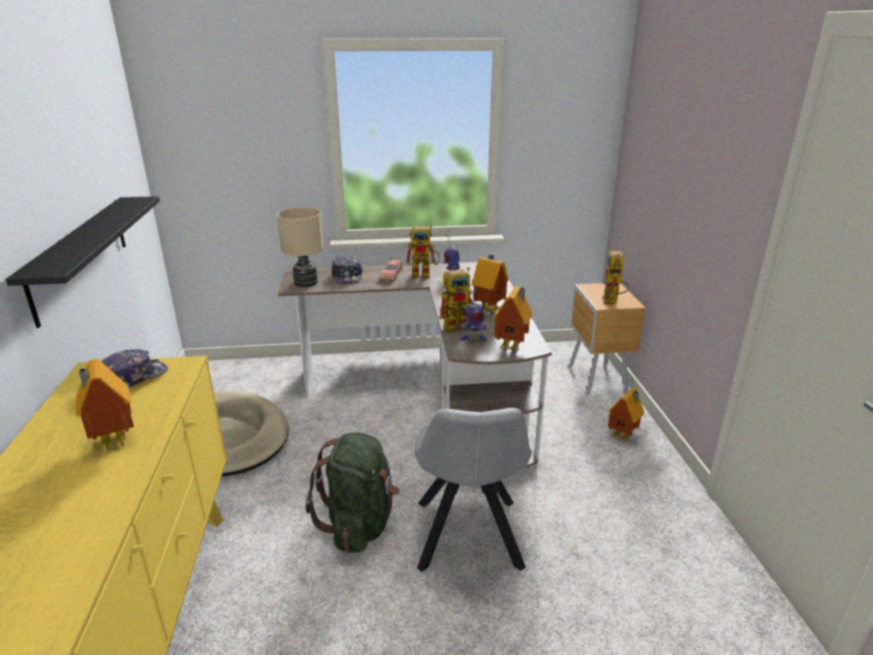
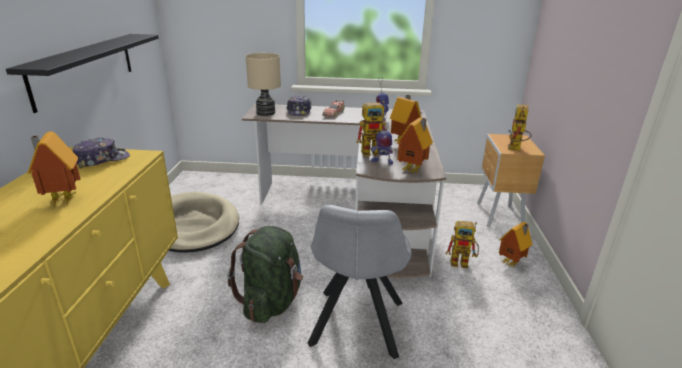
camera: 10 degrees right, 0 degrees up
(425, 275) = (361, 115): toy robot -> toy robot (463, 263)

